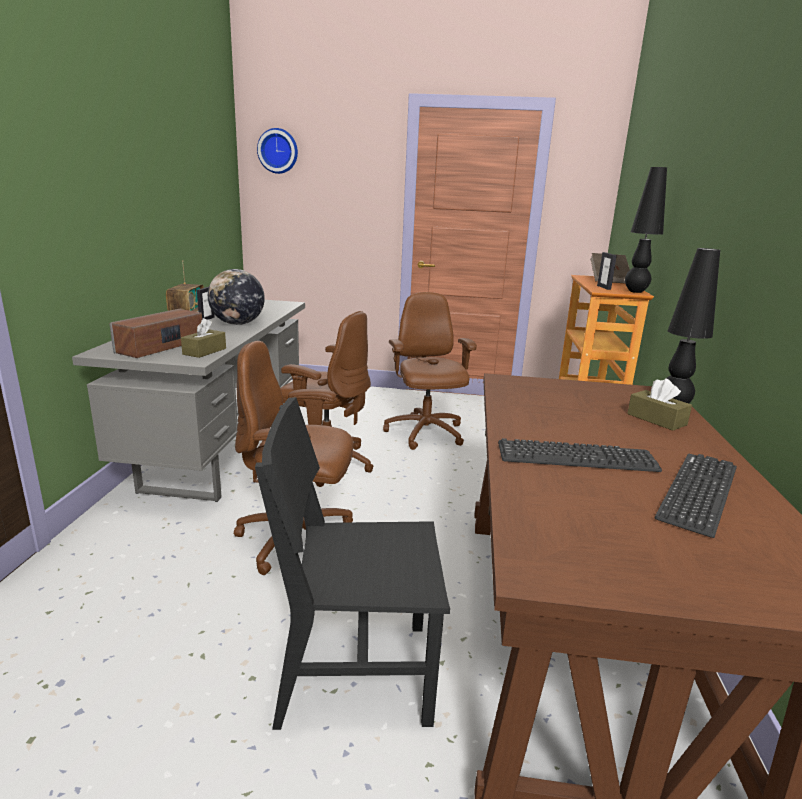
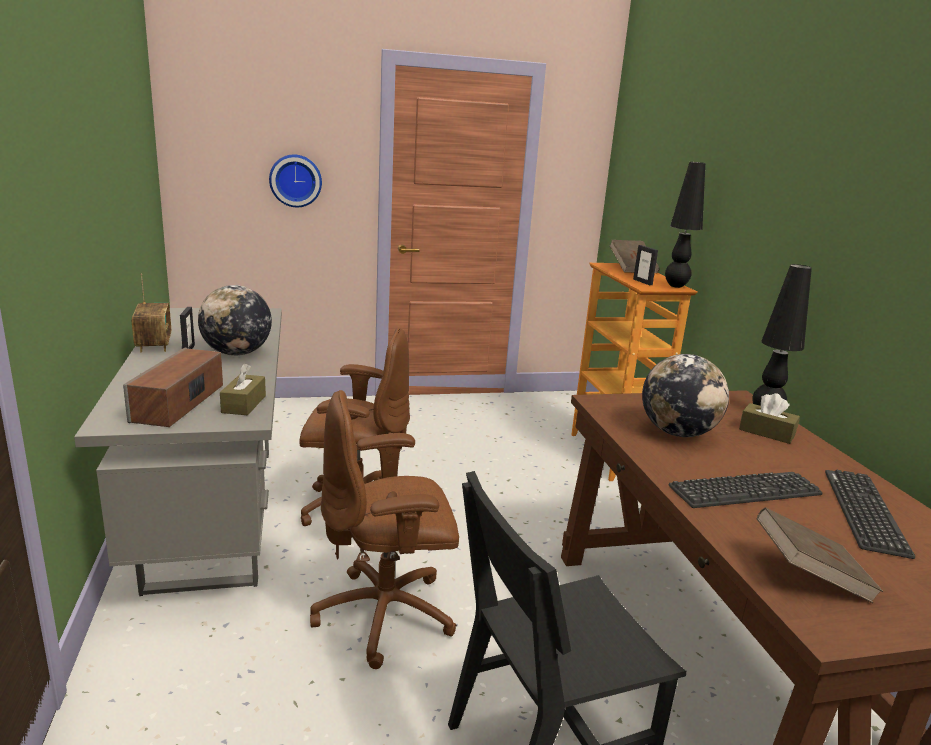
camera: 20 degrees left, 0 degrees up
(278, 151) = (213, 112): wall clock -> wall clock (295, 180)
(425, 434) = (443, 452): brown office chair -> none
(556, 409) = (677, 433): none -> globe
(568, 529) = (809, 575): none -> brown book

